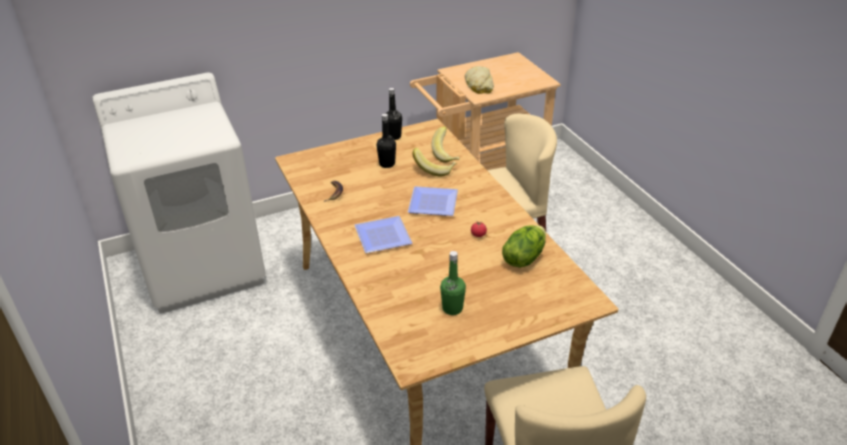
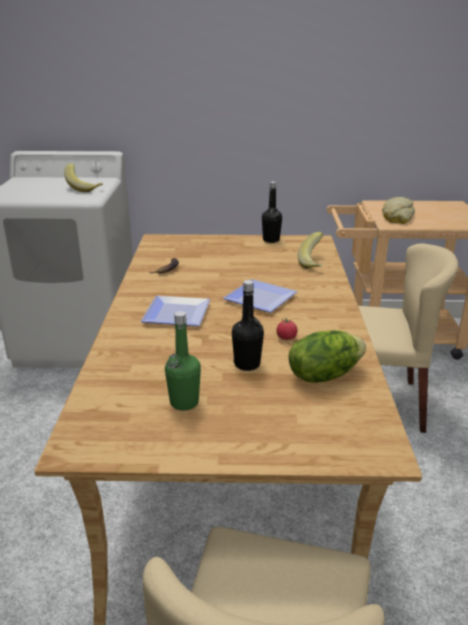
camera: 25 degrees right, 10 degrees down
(387, 164) = (243, 258): black bottle -> black bottle (247, 364)
(434, 169) = (289, 272): banana -> banana (85, 188)

